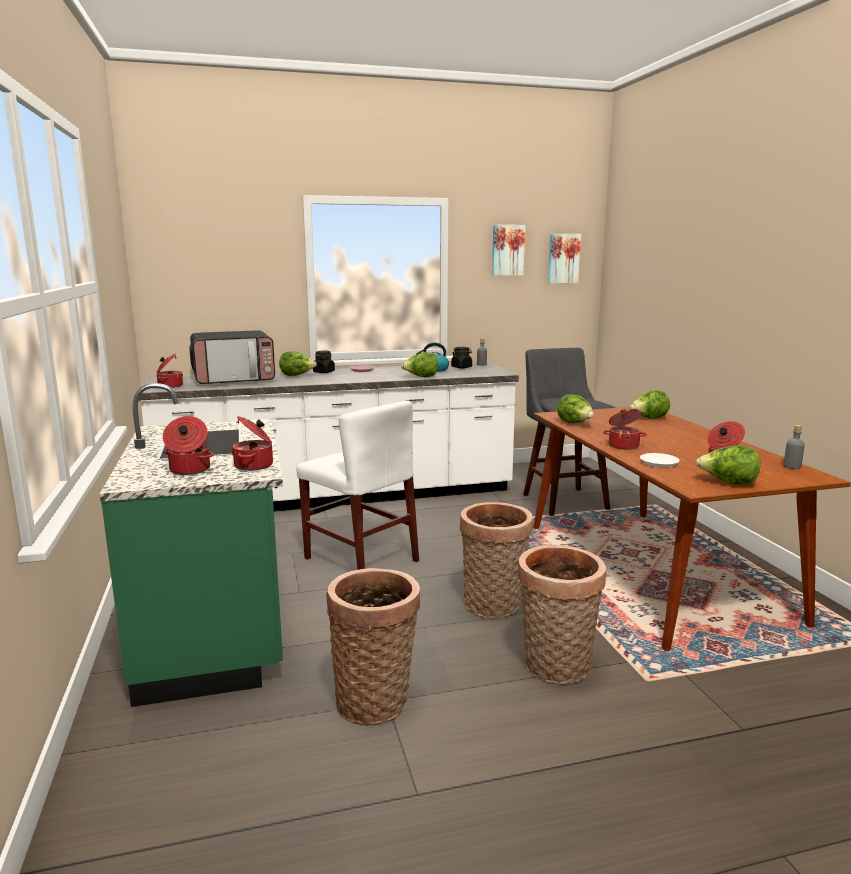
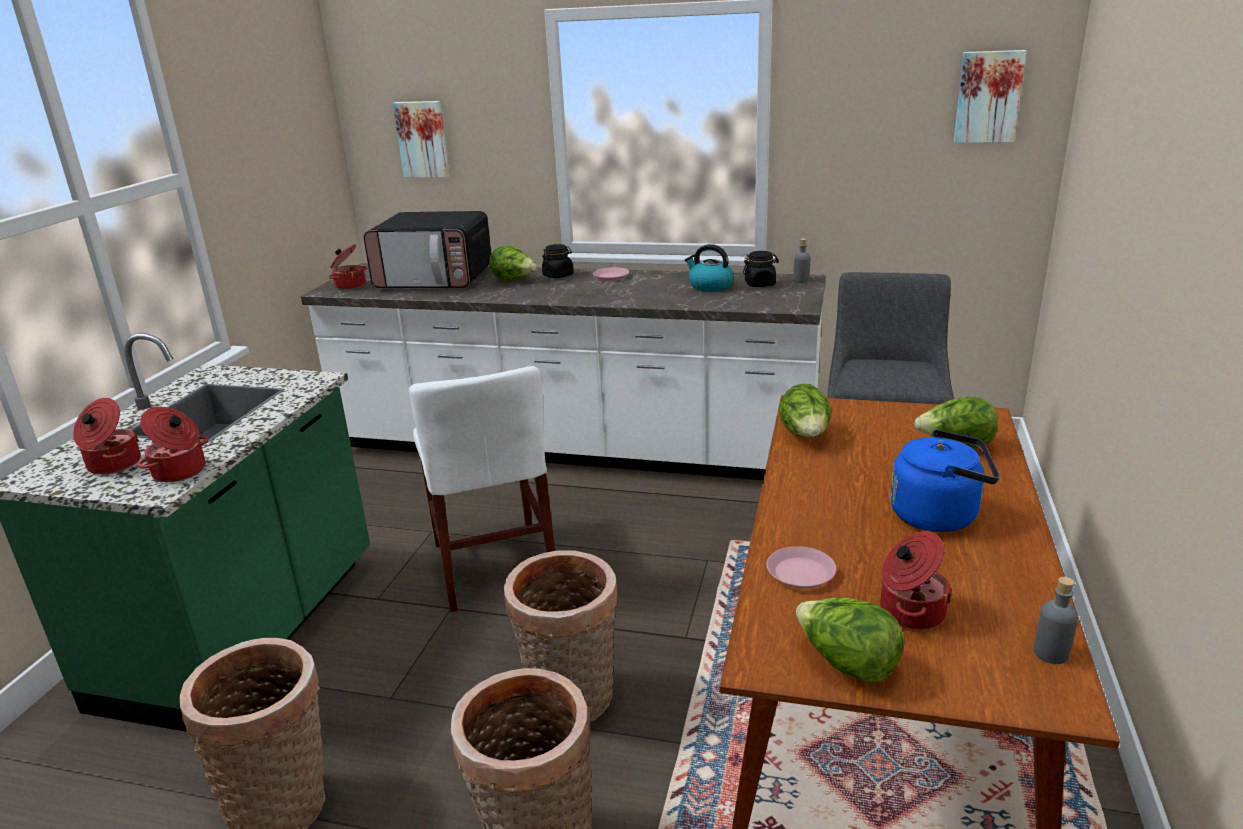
camera: 30 degrees right, 10 degrees up
(421, 377) = (663, 303): lettuce -> none
(507, 250) = (878, 84): picture -> picture (423, 139)
(623, 446) = (805, 511): cooking pot -> none
(659, 463) = (800, 573): white plate -> pink plate
(682, 439) = (939, 515): none -> blue kettle

